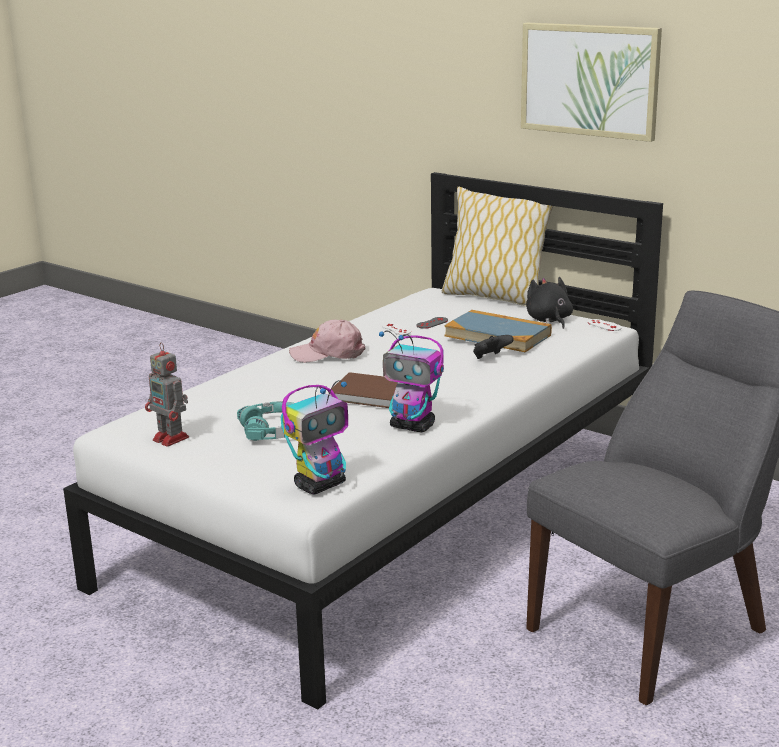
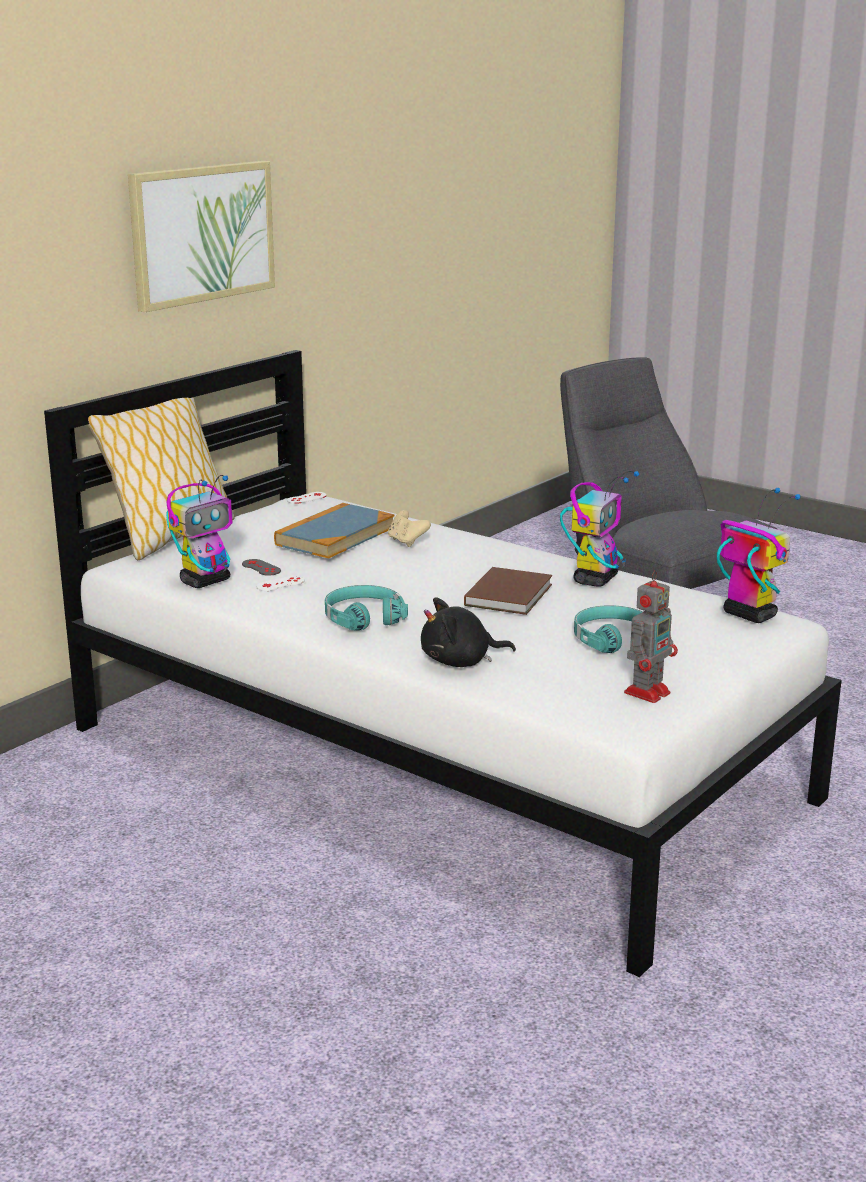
camera: 90 degrees left, 0 degrees up
(328, 353) = (363, 618): pink cap -> turquoise headphones
(402, 311) = (206, 581): none -> toy robot
(491, 358) = (407, 542): black game controller -> beige game controller
(549, 320) = (279, 517): black plush toy -> black plush toy (460, 662)

